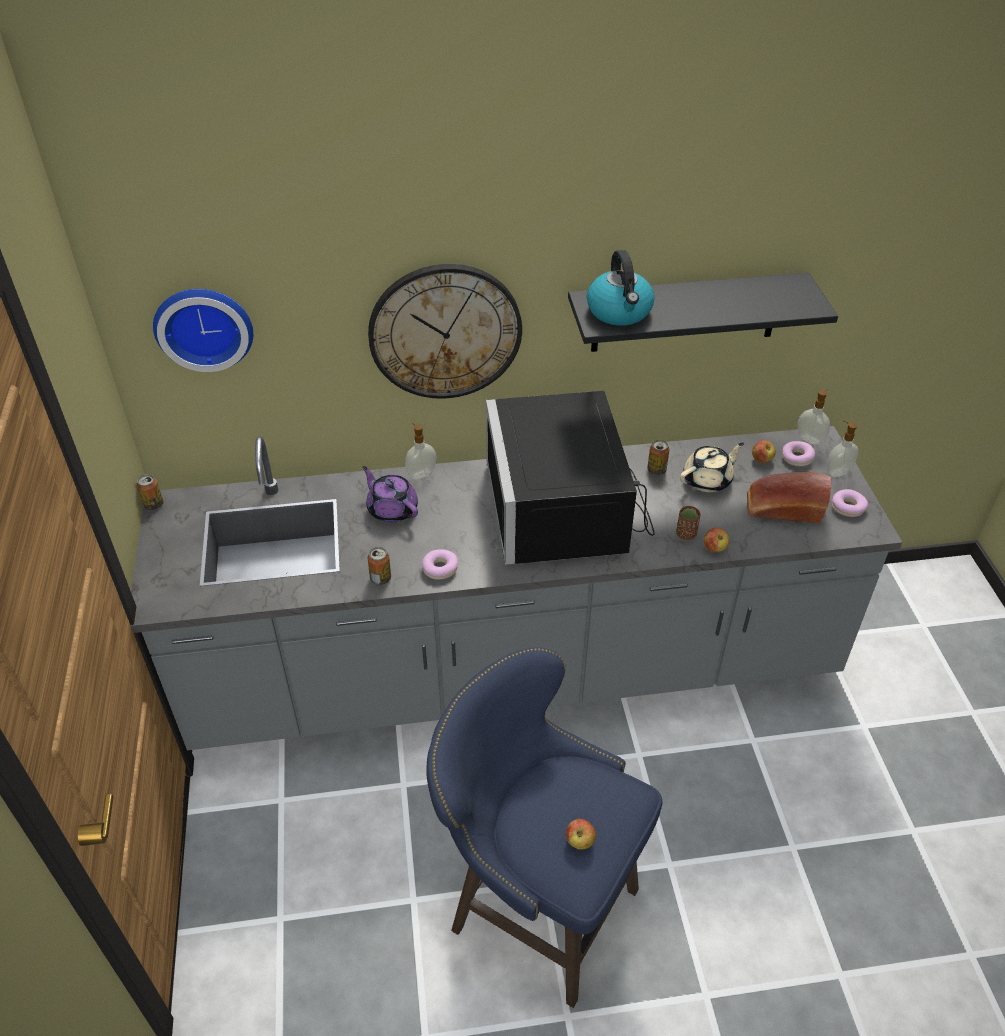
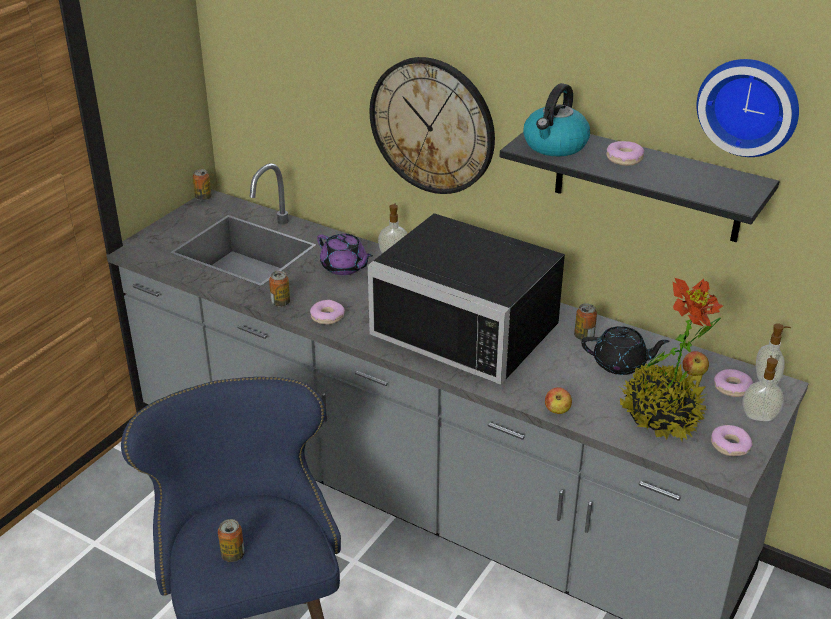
camera: 40 degrees right, 10 degrees down
(204, 325) = (262, 58): wall clock -> wall clock (749, 105)
(392, 509) = (344, 267): purple teapot -> purple teapot turned 135 degrees clockwise
(568, 509) = (472, 327): black microwave -> black microwave turned 90 degrees counterclockwise
(580, 841) = (233, 555): apple -> can
(686, 301) = (624, 159): none -> donut
(686, 534) = (546, 389): brown cup -> none
(708, 480) = (620, 364): beige teapot -> black teapot
(782, 509) = (661, 416): bread -> potted plant

